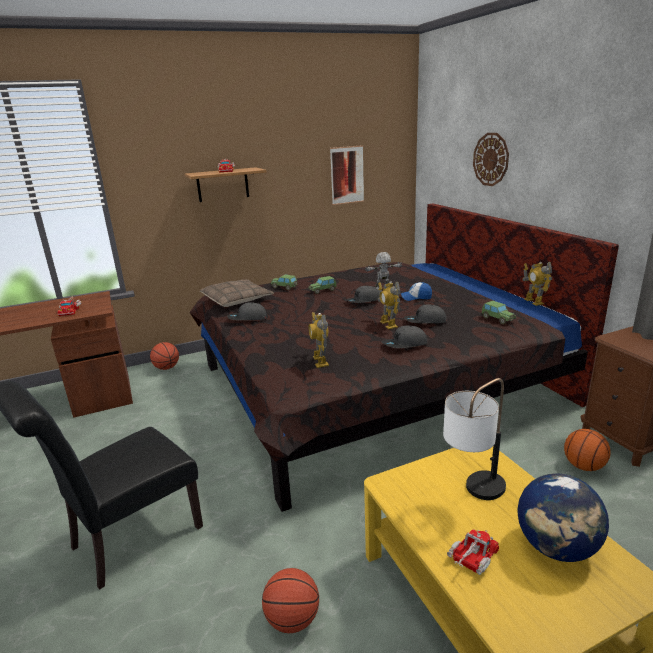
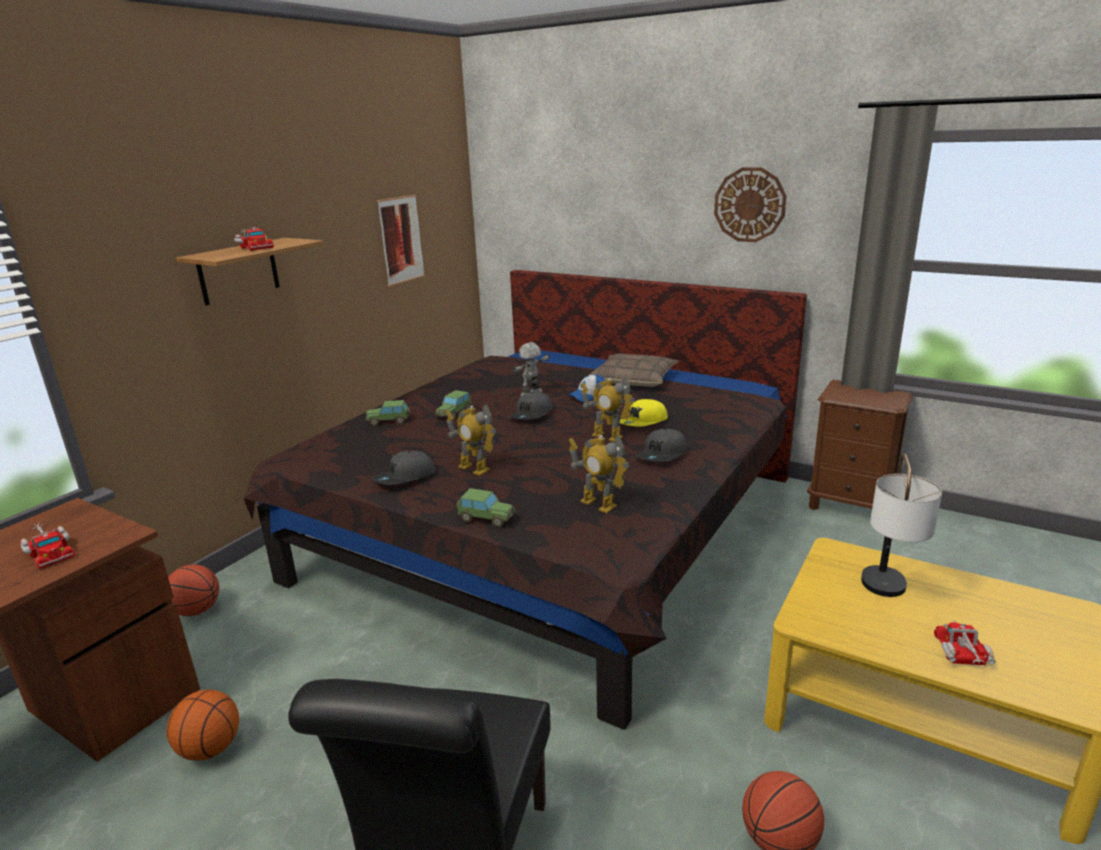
camera: 35 degrees left, 0 degrees up
(237, 300) = (340, 456): pillow -> pillow (634, 379)
(425, 321) = (643, 422): grey cap -> yellow cap
(491, 159) = (611, 207): wall clock -> wall clock (749, 205)
(497, 319) = (710, 401): toy car -> toy car (486, 518)
(533, 301) = (712, 374): toy robot -> toy robot (474, 468)
(556, 547) = (999, 611): globe -> none
(583, 466) = (846, 541): basketball -> basketball (211, 748)

